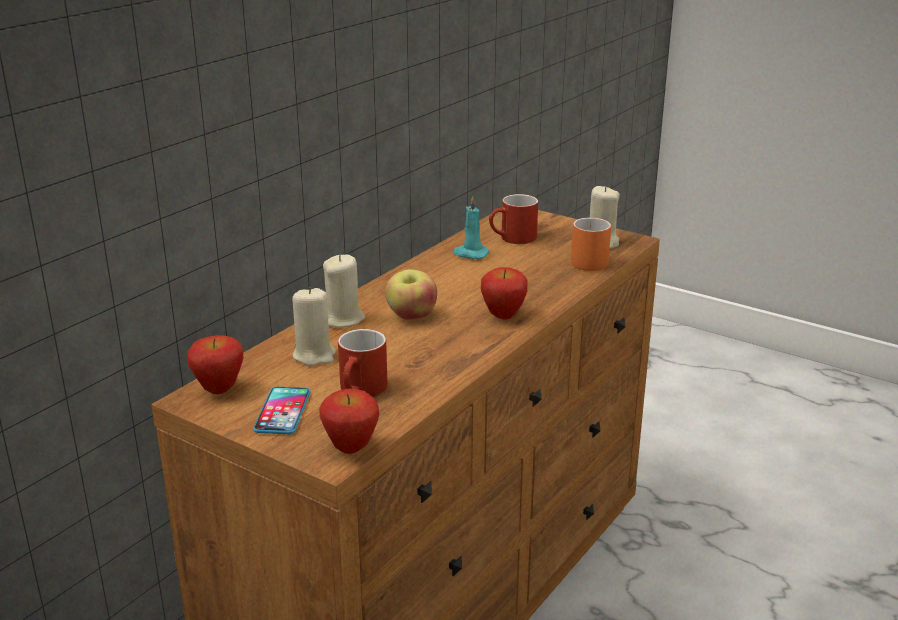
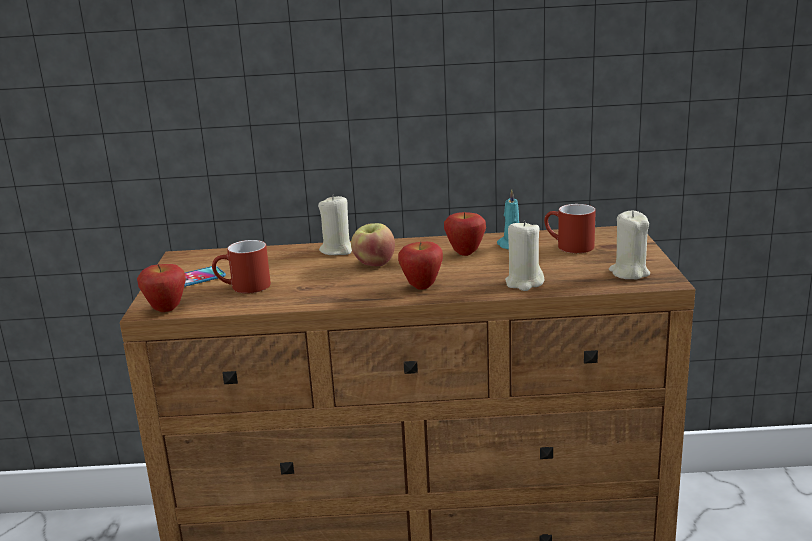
camera: 55 degrees right, 5 degrees down
(219, 389) = (200, 257): apple -> apple (465, 253)
(314, 355) = (275, 261): beige candle -> beige candle (524, 283)
(584, 260) = (580, 278): orange mug -> none

